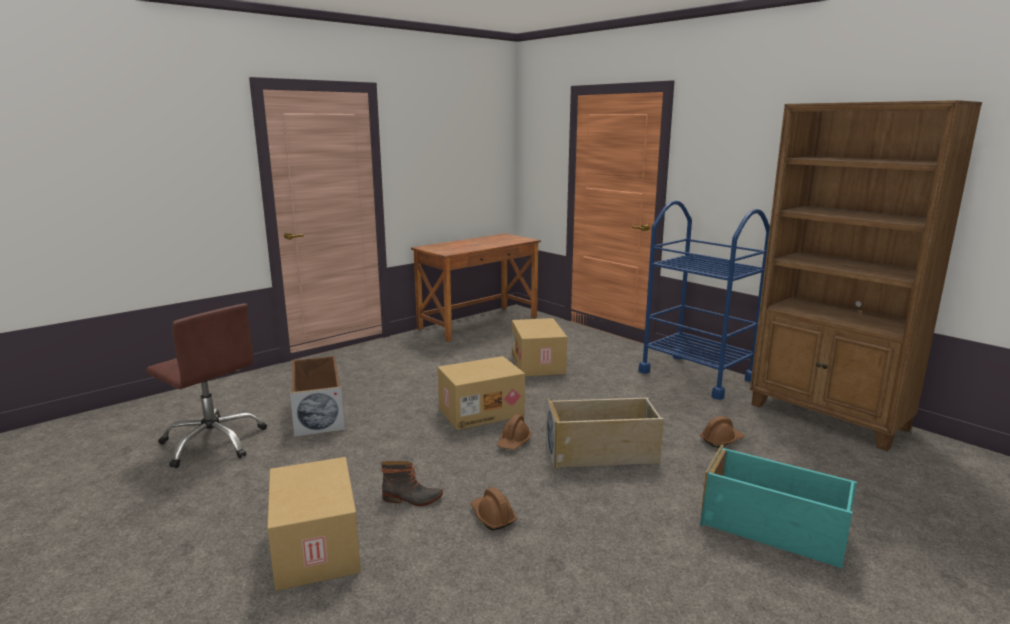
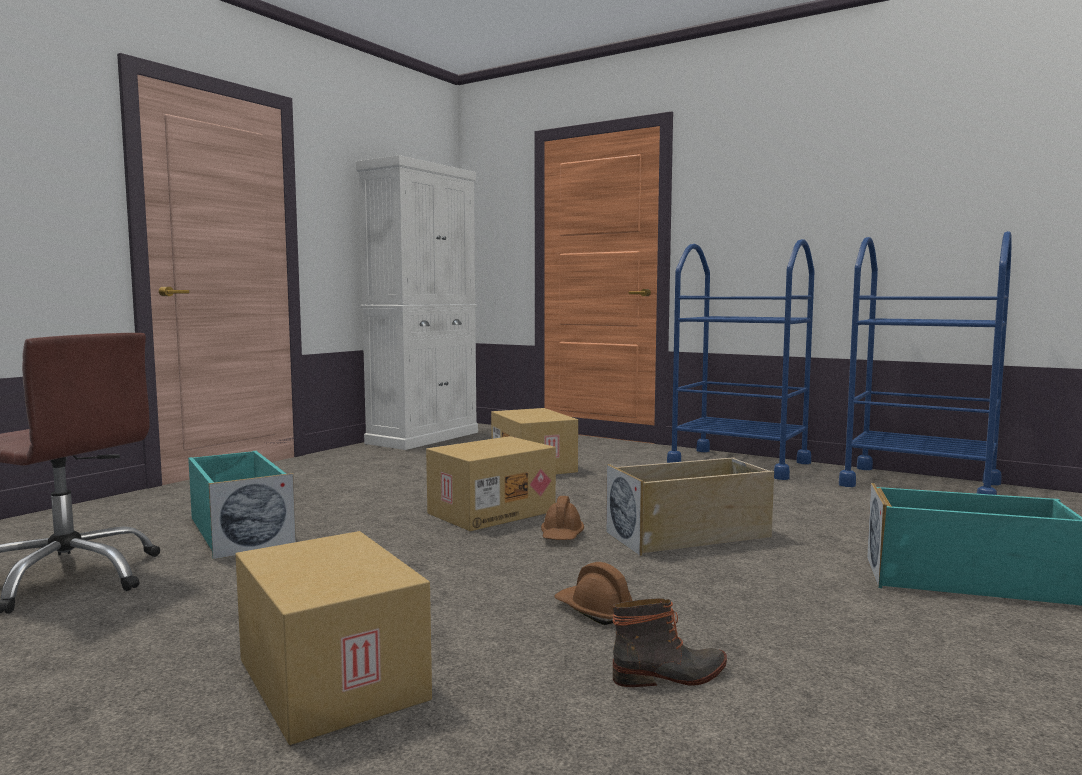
camera: 15 degrees left, 10 degrees down
(318, 412) = (239, 531): brown storage box -> turquoise storage box
(412, 499) = (456, 606): boot -> boot (670, 676)
(478, 322) = (423, 437): brown desk -> white cabinet
(721, 440) = (823, 512): brown hard hat -> none
(828, 417) = (919, 484): brown bookcase -> blue cart

